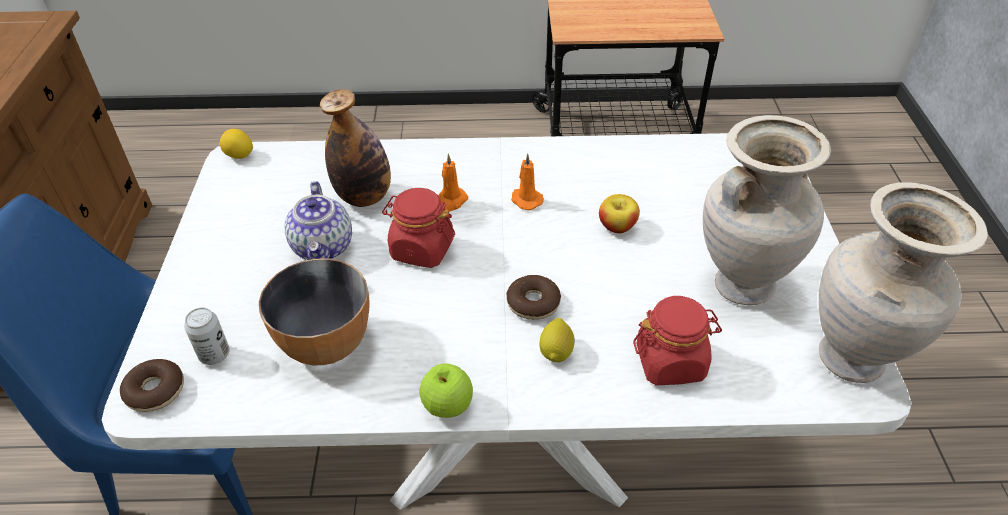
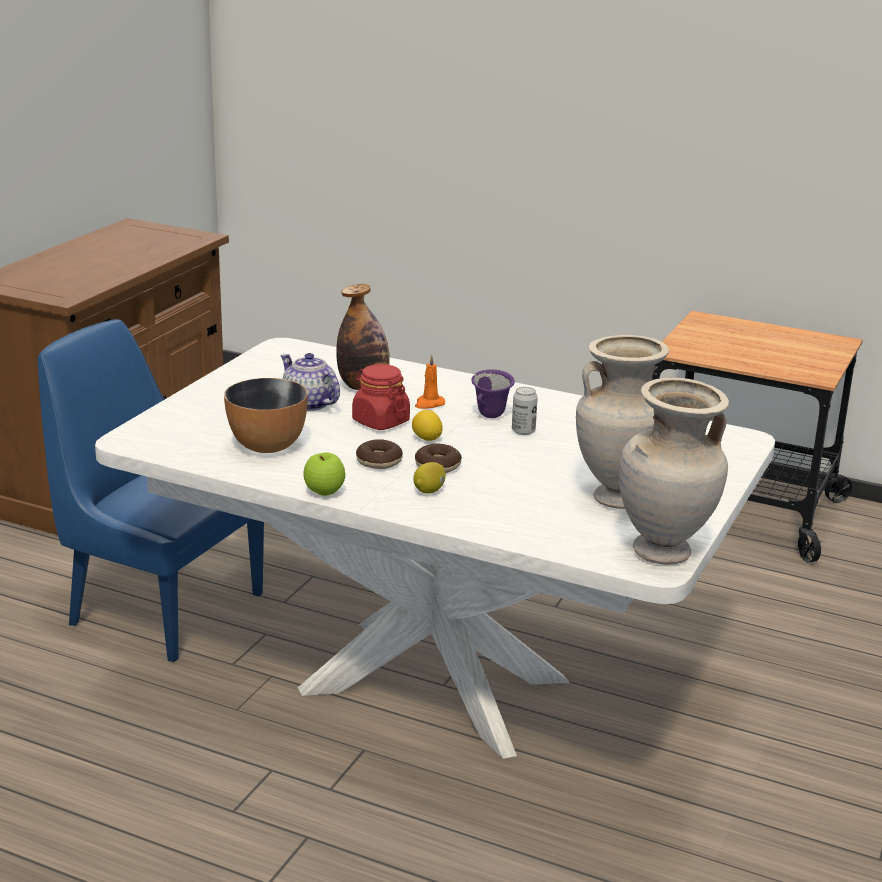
camera: 25 degrees right, 20 degrees down
(155, 391) = (138, 437): donut -> donut (379, 461)
(214, 355) = (188, 432): can -> can (523, 431)
(239, 156) = (288, 345): lemon -> lemon (426, 439)
(324, 247) = (308, 403): teapot -> teapot turned 120 degrees clockwise
(525, 200) = (491, 417): orange candle -> purple mug
(617, 226) = (551, 447): apple -> none
(671, 362) = (512, 517): red jar -> none

